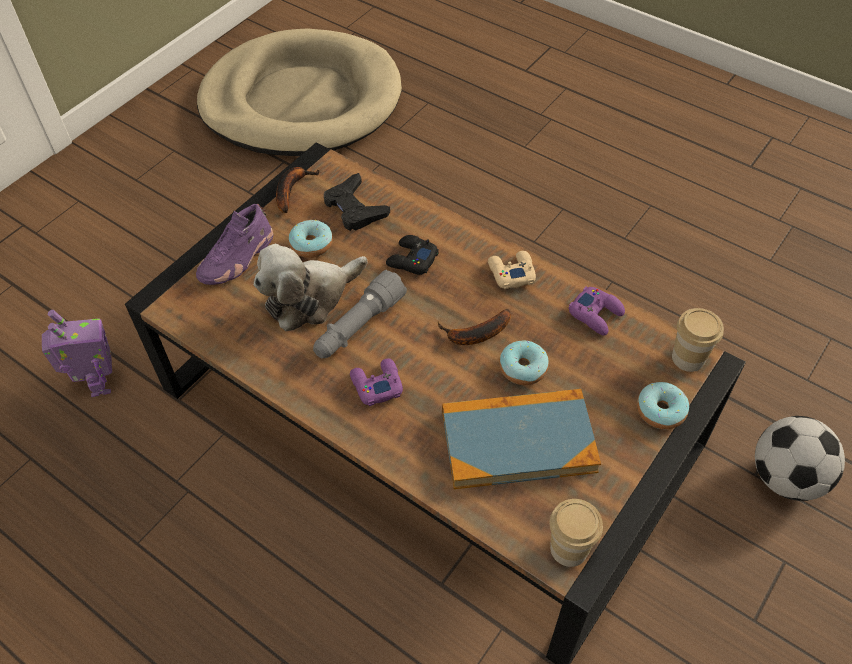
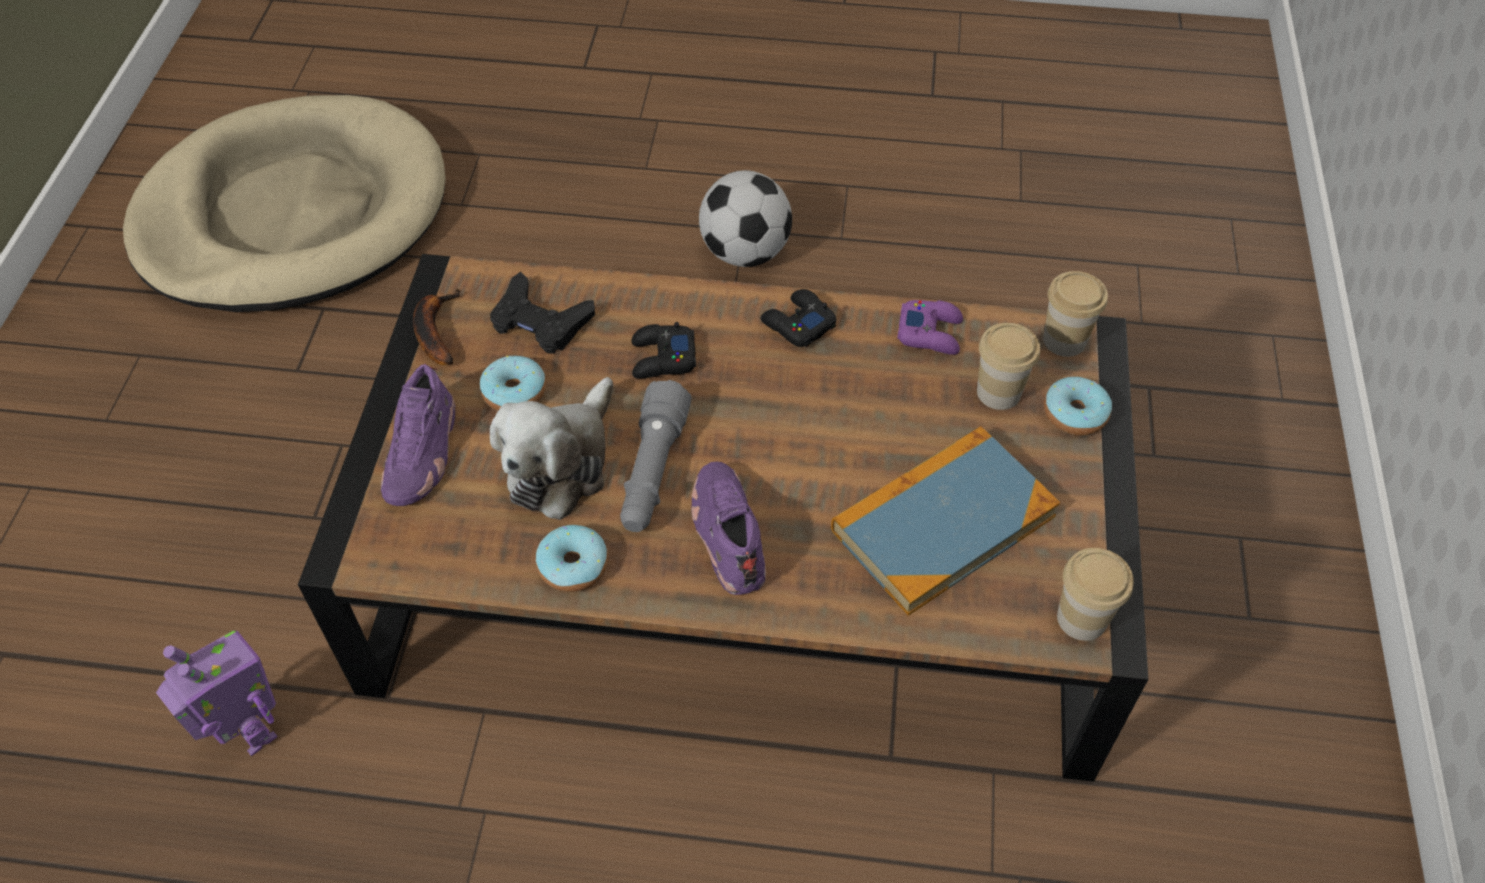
camera: 30 degrees left, 0 degrees up
(376, 384) = (727, 534): purple game controller -> purple shoe
(475, 334) = (806, 418): banana -> none
(511, 273) = (797, 324): beige game controller -> black game controller
(523, 368) = (890, 434): donut -> donut (573, 566)
(616, 373) = (998, 392): none -> cup
(785, 477) = (1185, 443): football -> football (744, 252)

